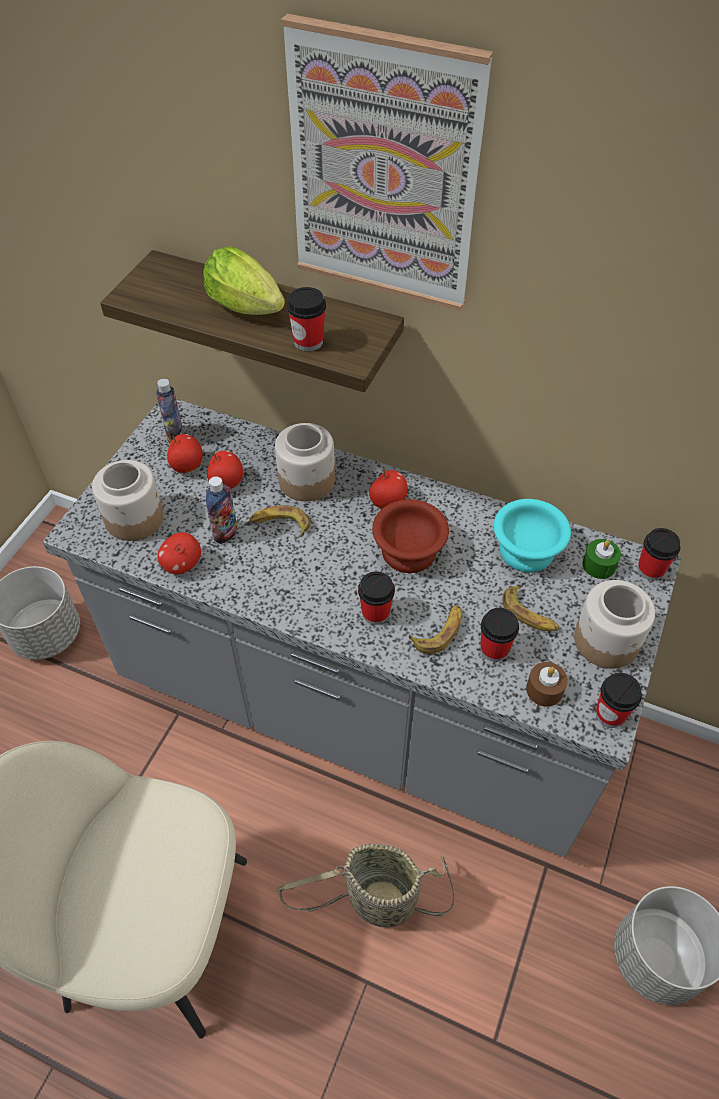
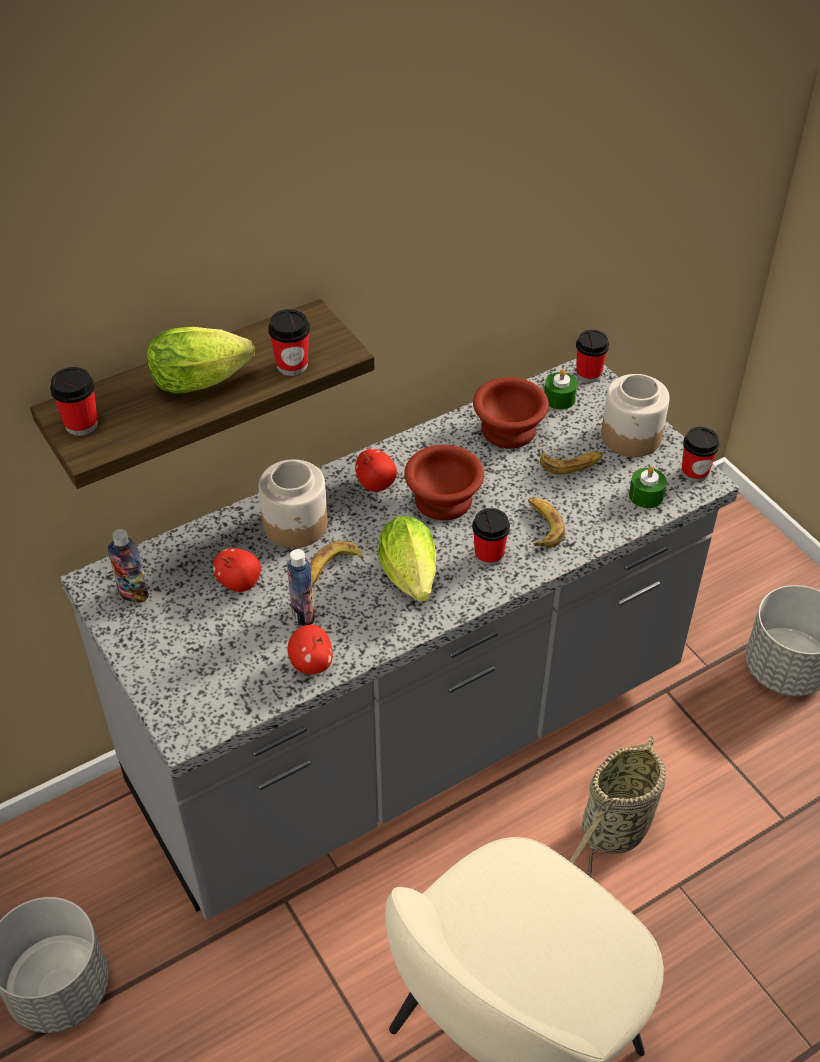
camera: 55 degrees left, 5 degrees down
(135, 518) = (215, 674): jar -> none
(187, 465) = (185, 602): apple -> none
(308, 578) = (411, 580): none -> lettuce
(384, 171) = (286, 172): picture -> none
(494, 649) = (586, 503): cup -> cup (81, 424)
(528, 552) = (510, 429): turquoise bowl -> brown bowl
(544, 690) = (646, 495): brown candle -> green candle

